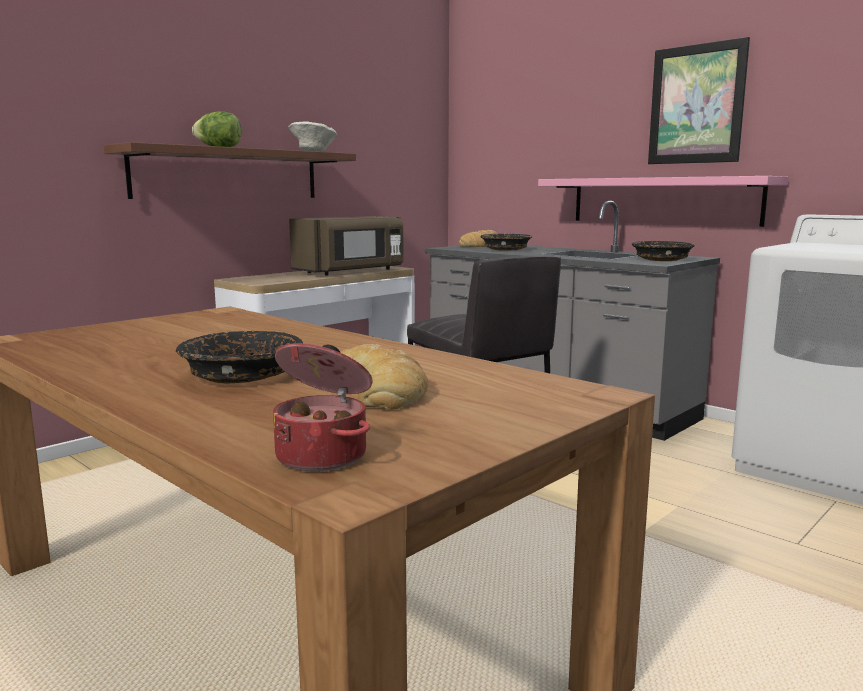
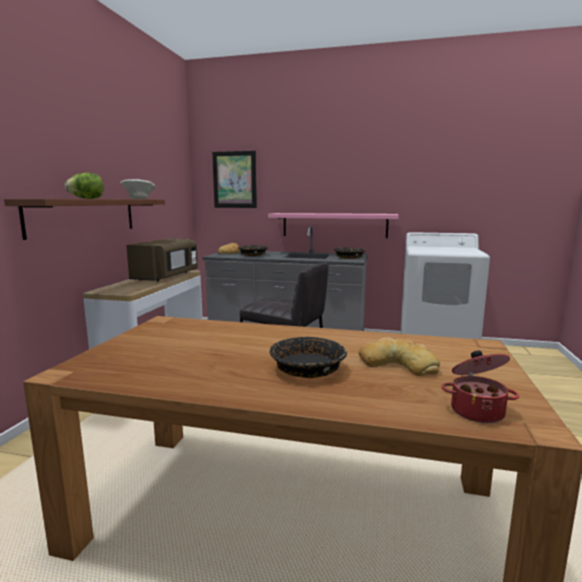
camera: 30 degrees left, 0 degrees up
(696, 104) = (350, 176): picture -> picture (234, 180)

